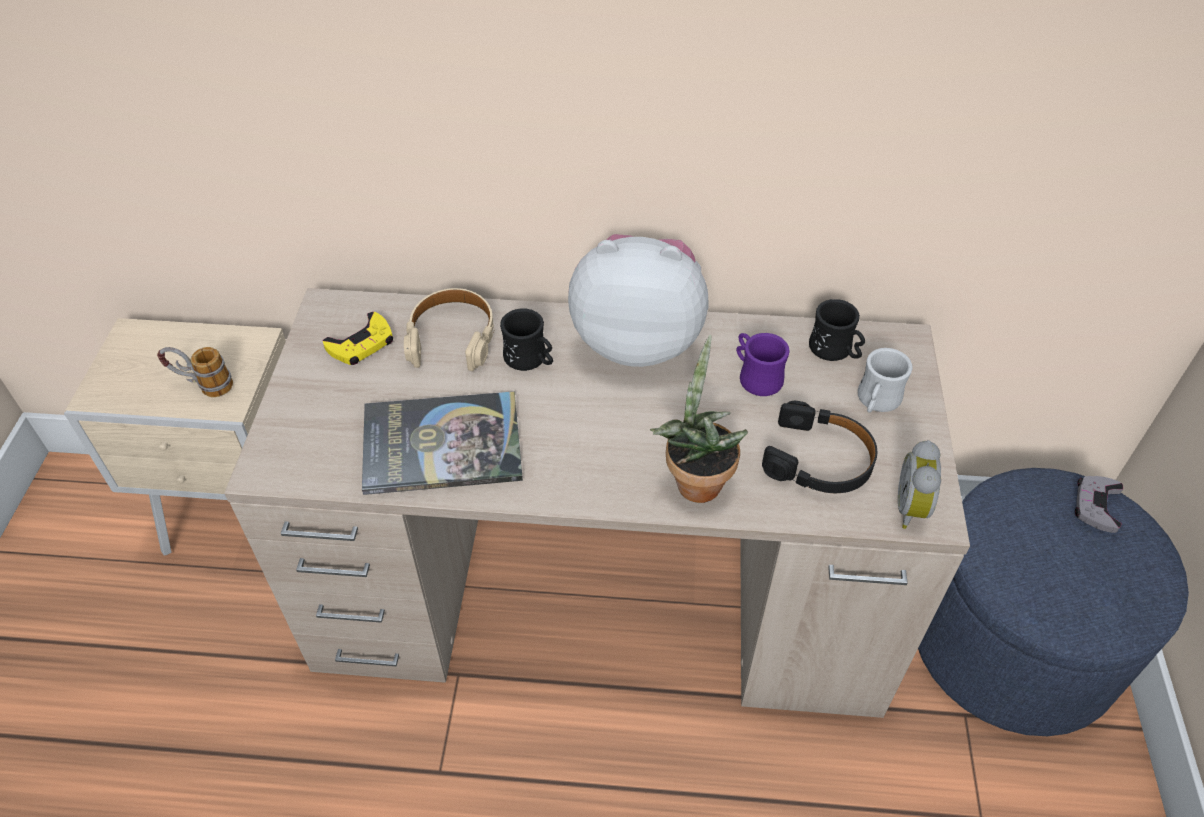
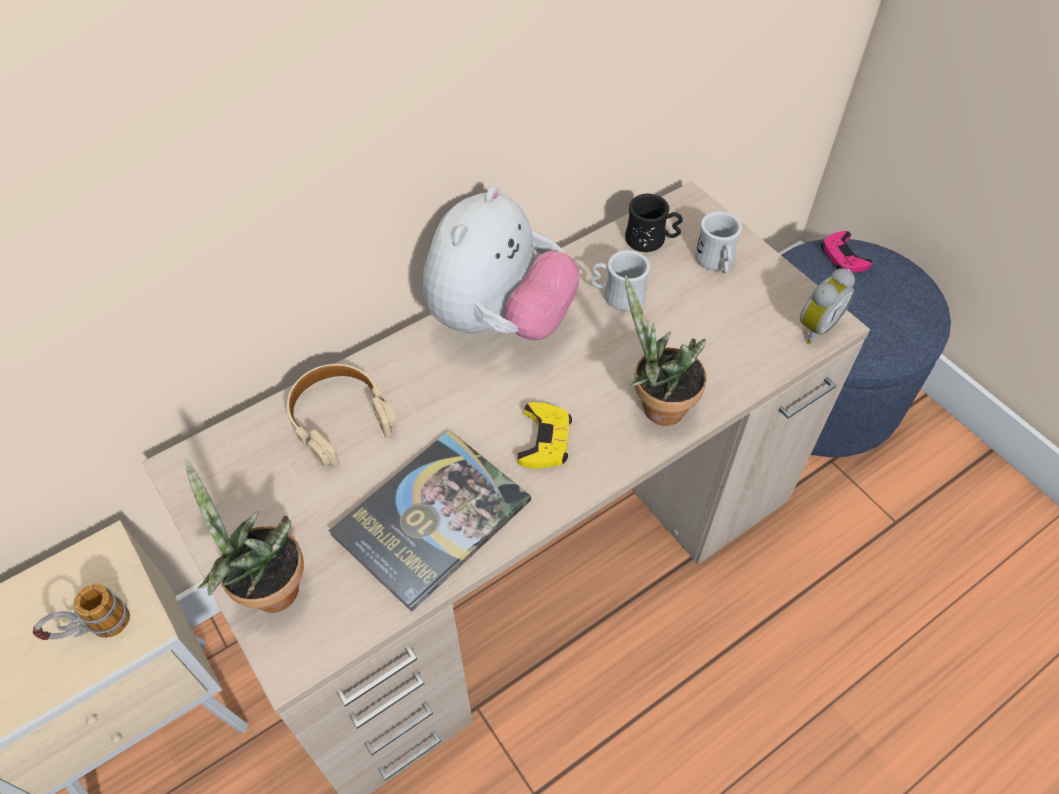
camera: 40 degrees left, 5 degrees up
(296, 416) = (267, 588): none -> potted plant
(362, 344) = (259, 479): yellow game controller -> yellow game controller (545, 439)
(530, 360) = (430, 394): black mug -> none
(638, 339) = (499, 320): plush toy -> plush toy turned 150 degrees clockwise
(755, 377) = (617, 296): purple mug -> white mug
(819, 460) = (723, 331): black headphones -> none
(913, 508) = (814, 326): alarm clock -> alarm clock turned 105 degrees counterclockwise
(1096, 505) = (843, 256): grey game controller -> pink game controller

